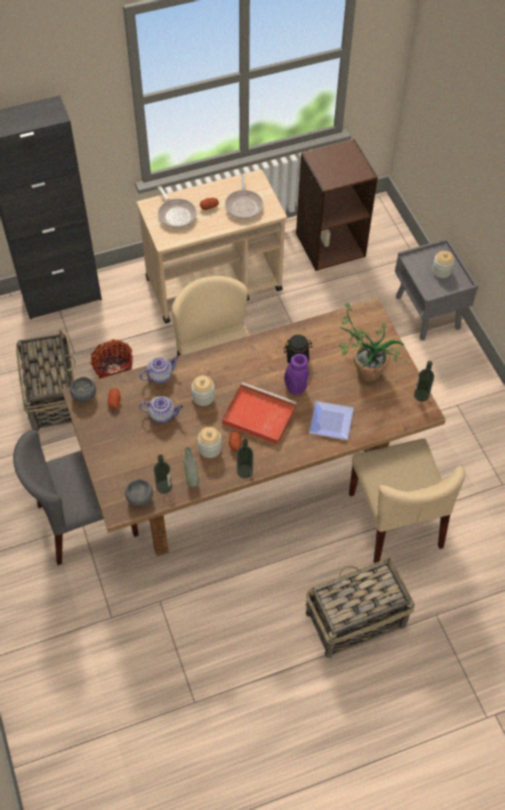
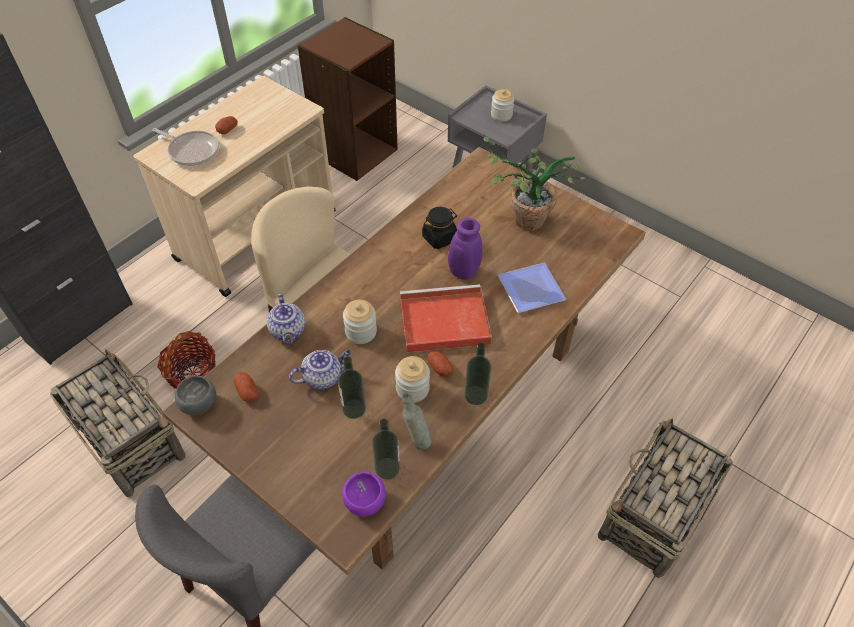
camera: 30 degrees left, 5 degrees down
(139, 498) = (363, 501): grey bowl -> purple bowl
(160, 375) = (288, 331): teapot -> teapot turned 135 degrees clockwise
(244, 205) = (267, 114): frying pan -> none
(395, 521) = (612, 383): beige chair -> none
(421, 395) = (601, 219): bottle -> bottle (354, 408)

